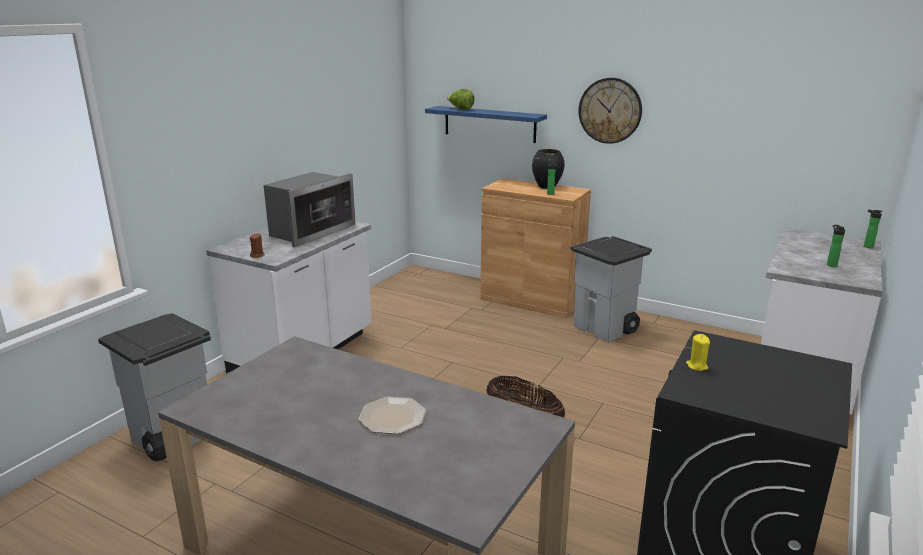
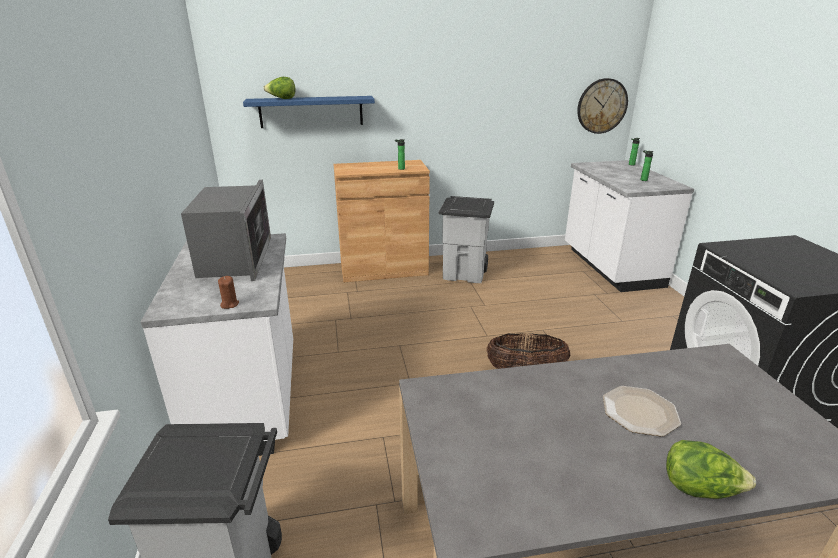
camera: 40 degrees left, 5 degrees up
(333, 463) = (699, 489): none -> lettuce
(546, 187) = (385, 164): black vase -> none
(610, 110) = (431, 86): wall clock -> wall clock (602, 106)
(697, 366) = (758, 267): yellow candle -> none

